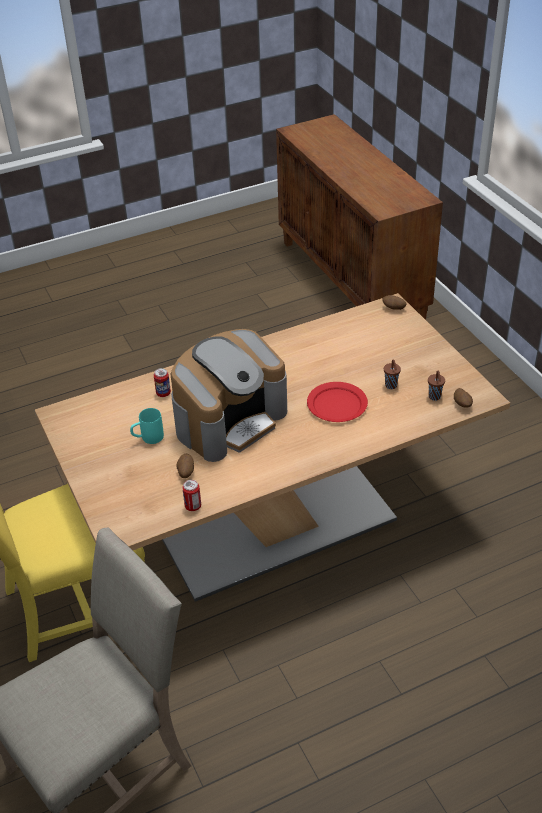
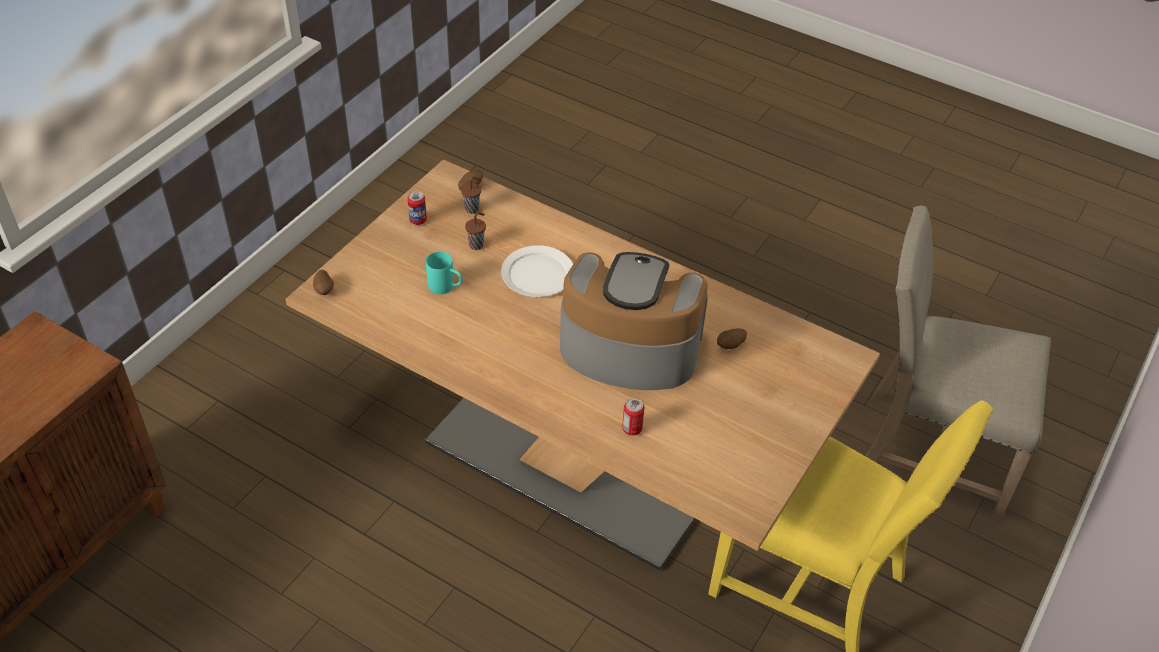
camera: 125 degrees left, 5 degrees up
(147, 438) = (712, 402): turquoise mug -> turquoise mug (446, 287)
(193, 506) = (766, 318): can -> can (418, 220)
(337, 404) = (537, 274): red plate -> white plate

